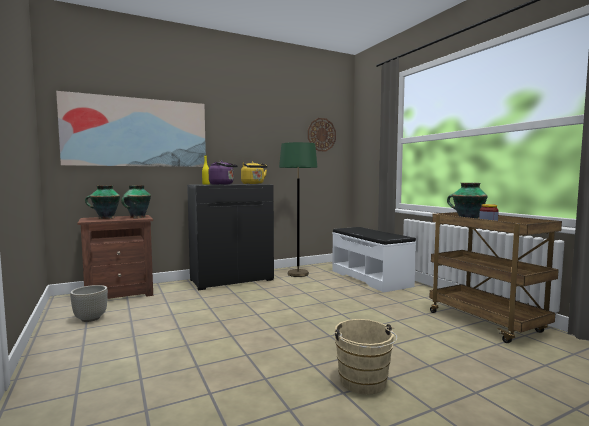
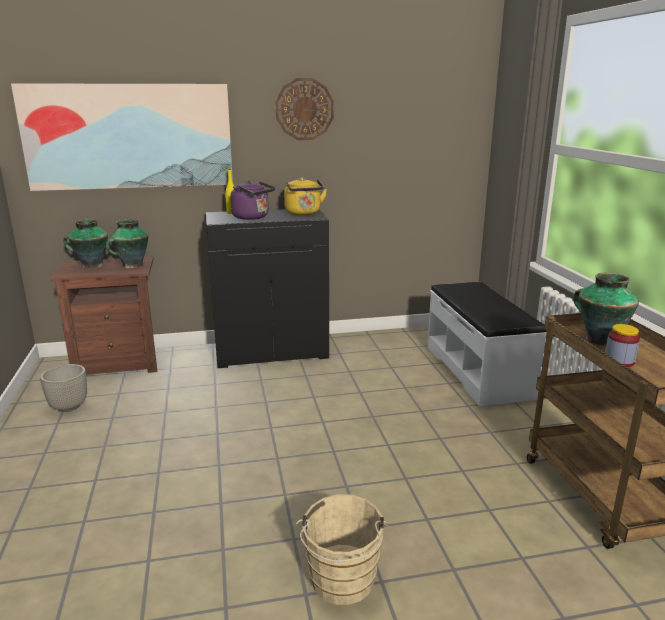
camera: 15 degrees right, 15 degrees up
(298, 274) = (371, 349): green floor lamp -> none
(321, 134) = (431, 120): wall clock -> wall clock (304, 109)

